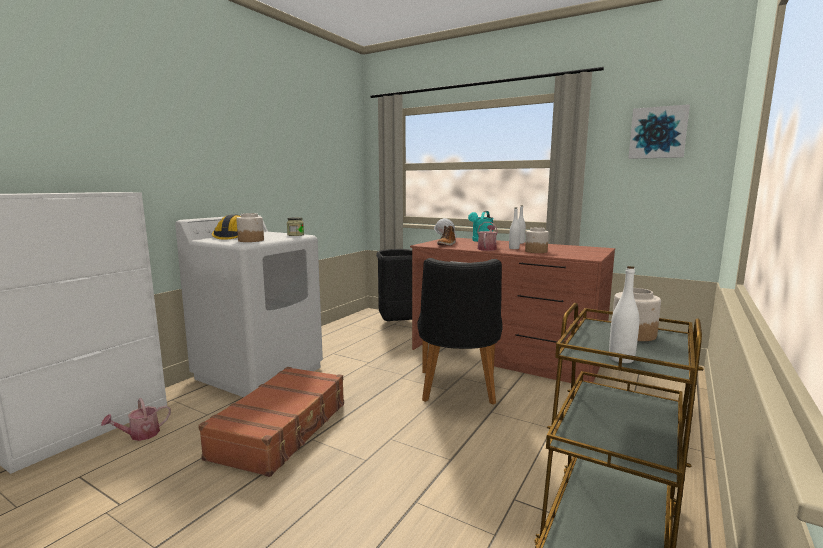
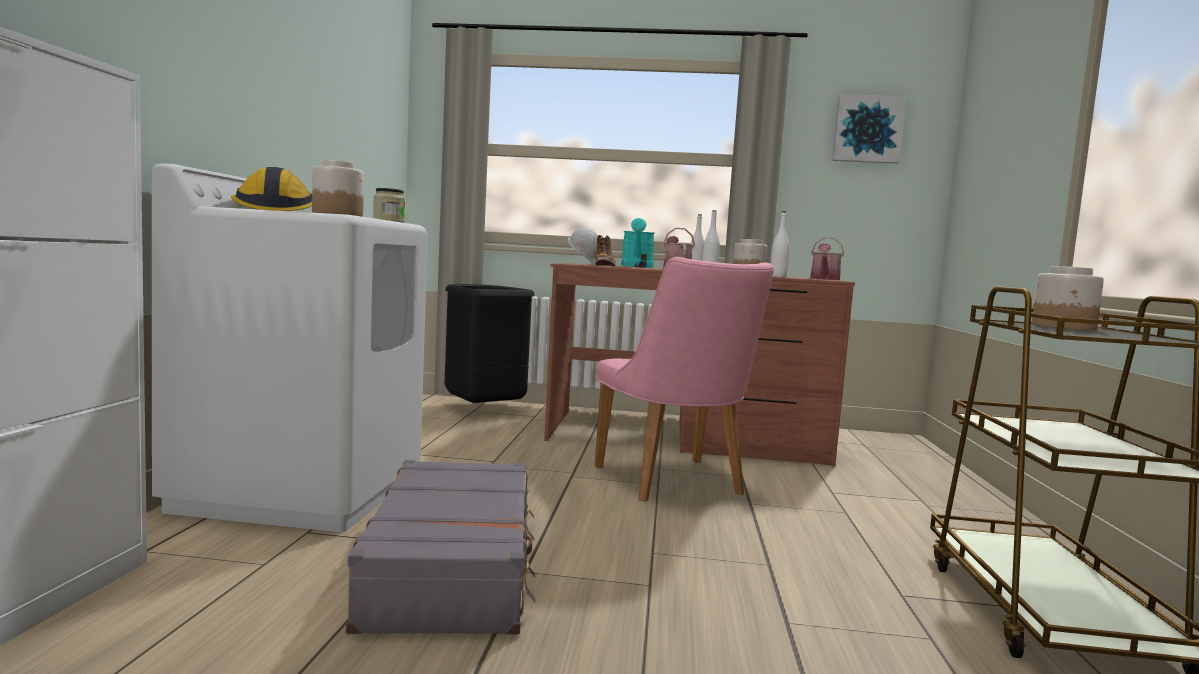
camera: 25 degrees left, 5 degrees down
(140, 435) = (137, 618): watering can -> watering can (824, 279)
(282, 430) = (454, 566): brown suitcase -> grey suitcase
(458, 390) = (675, 484): black chair -> pink chair
(621, 359) = (1123, 337): white bottle -> white bottle (778, 276)

